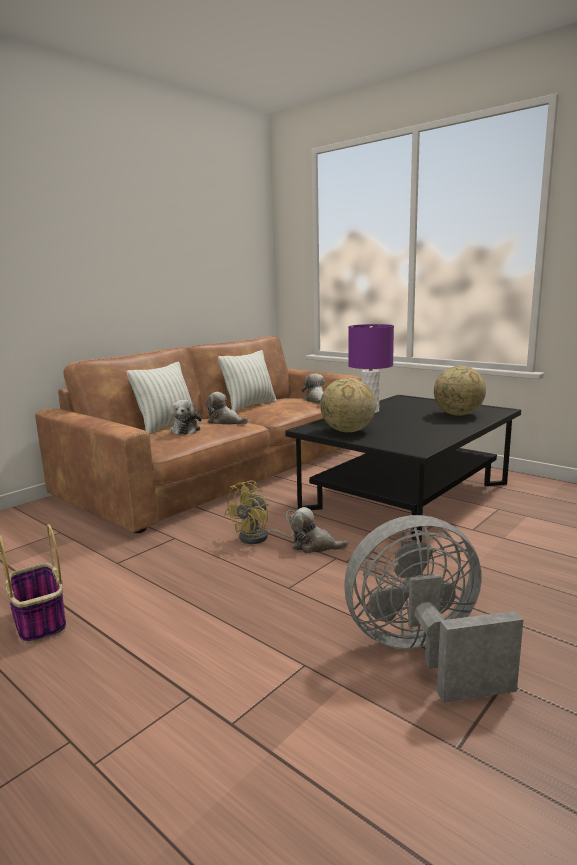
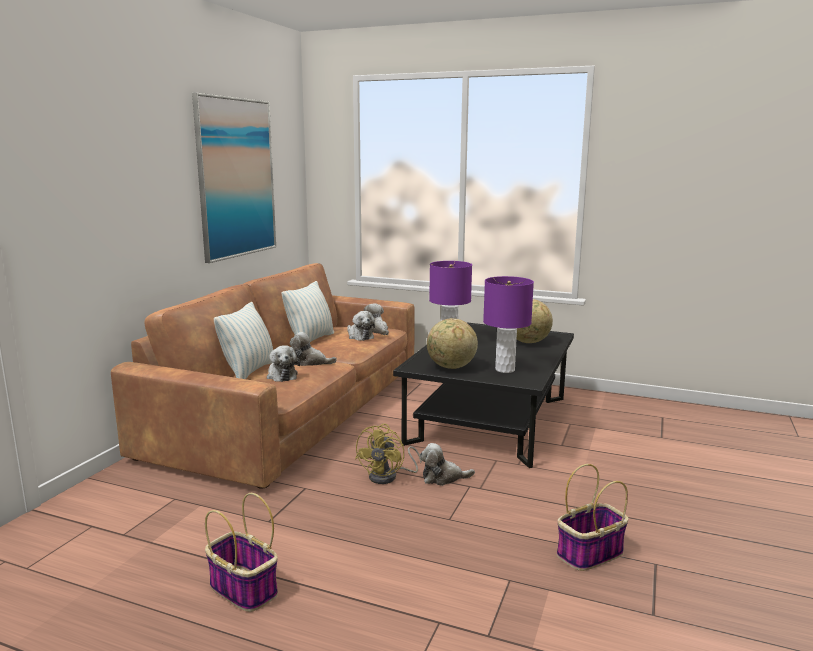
camera: 20 degrees left, 0 degrees up
(186, 250) = (236, 178): none -> picture
(293, 404) = (359, 336): none -> plush toy
(404, 437) = (505, 369): none -> purple table lamp
(423, 654) = (589, 554): grey fan -> basket

